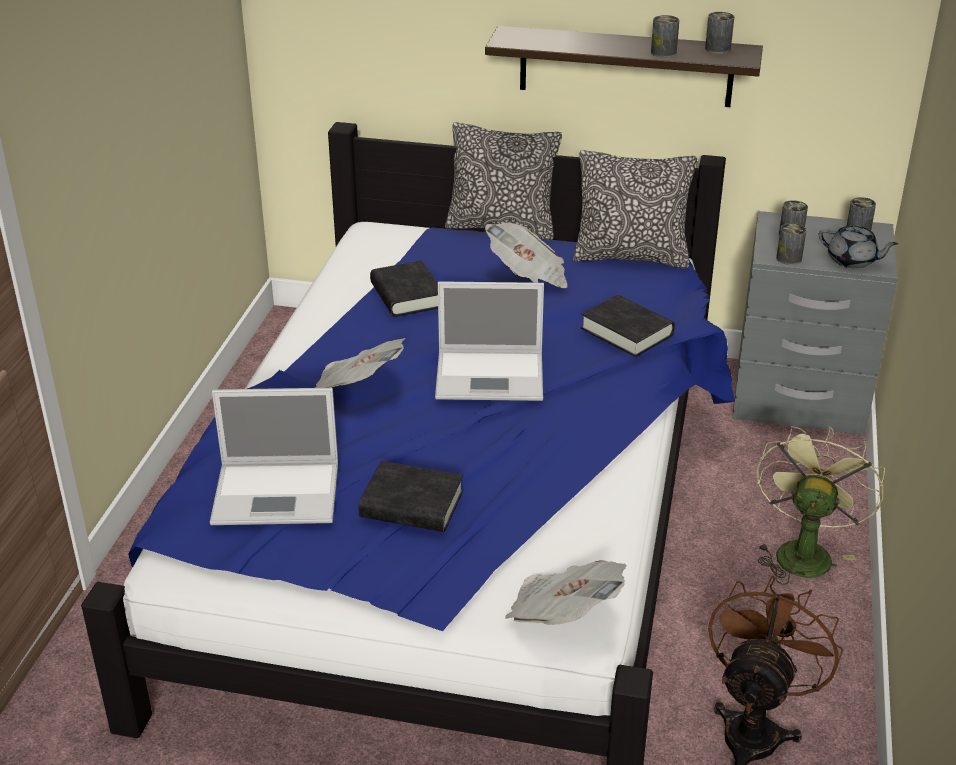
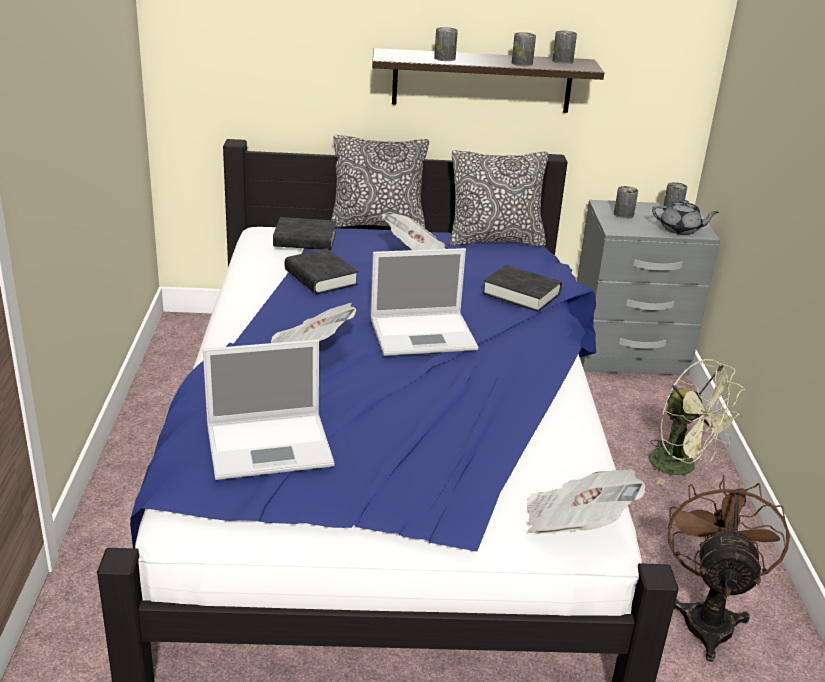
camera: 15 degrees left, 5 degrees down
(411, 505) = (401, 444): black book -> black book (305, 240)
(789, 258) = (631, 230): can -> can (444, 58)
(803, 551) = (681, 467): green fan -> green fan turned 135 degrees clockwise

